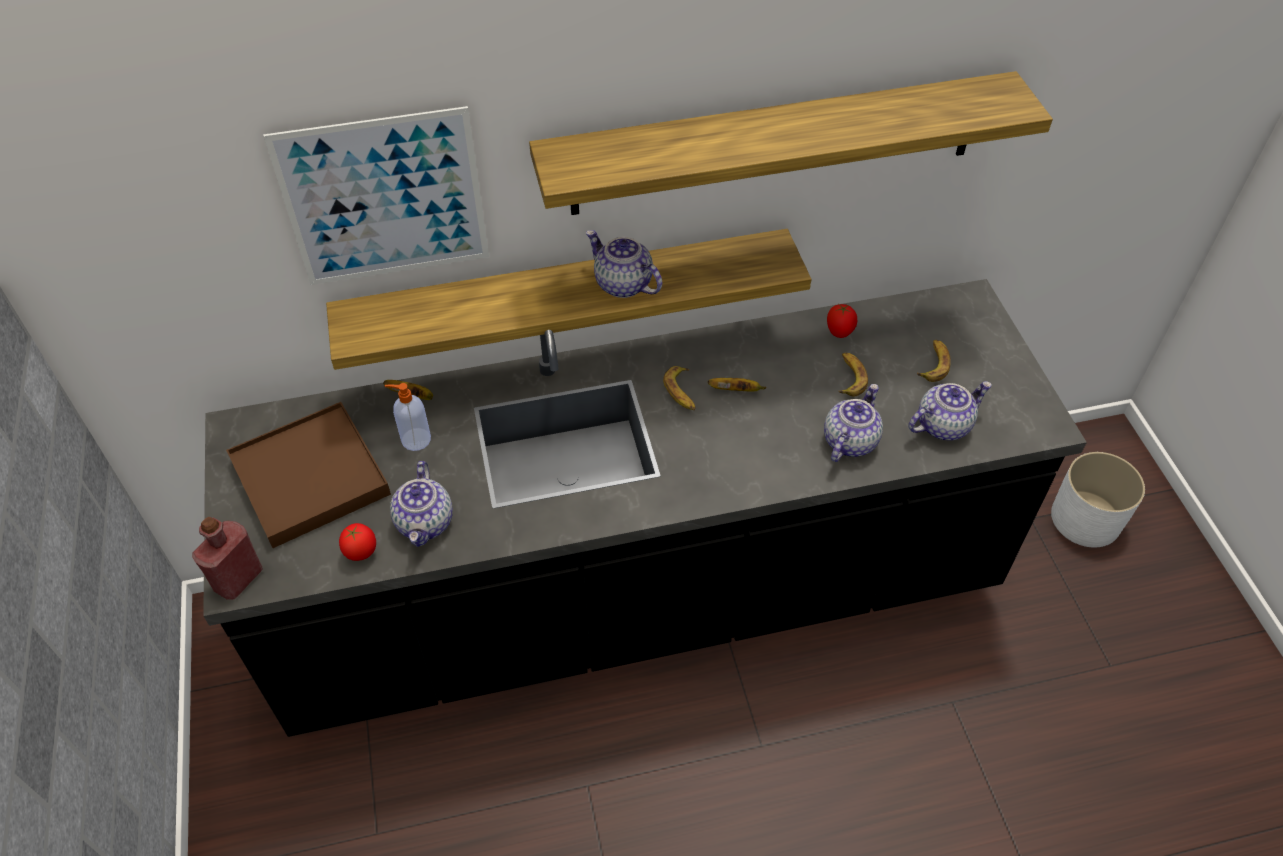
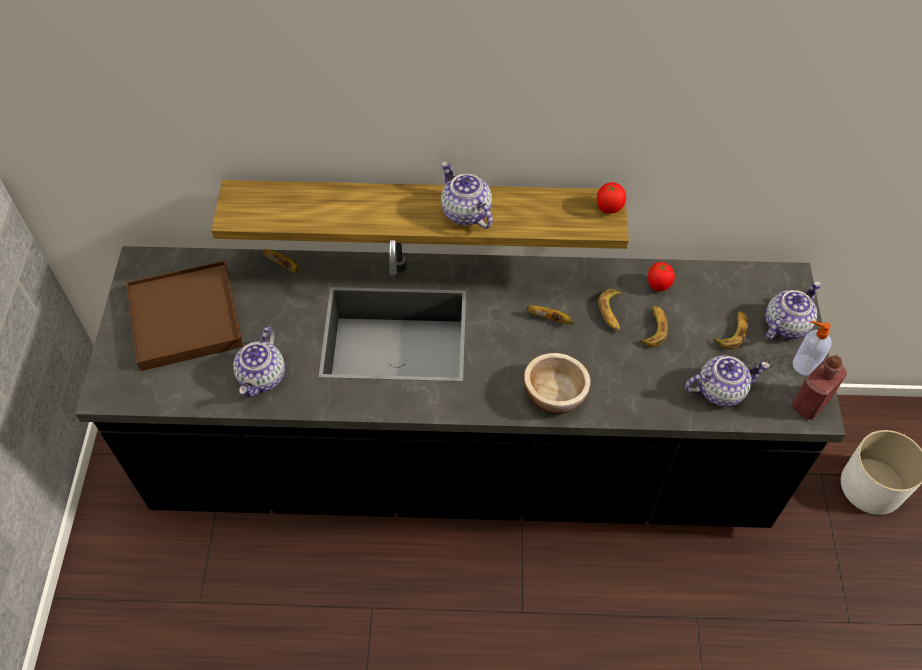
camera: 15 degrees right, 5 degrees up
(238, 579) = (108, 390): red bottle -> red bottle (810, 403)
(361, 553) = (206, 391): tomato -> tomato (608, 209)
(384, 199) = (272, 109): picture -> none
(415, 439) = (275, 304): soap dispenser -> soap dispenser (804, 365)
(681, 392) = (504, 311): banana -> banana (612, 313)
(768, 468) = (554, 394): none -> bowl
(776, 144) = (617, 119): shelf -> none
(849, 440) = (633, 386): teapot -> teapot (785, 324)

